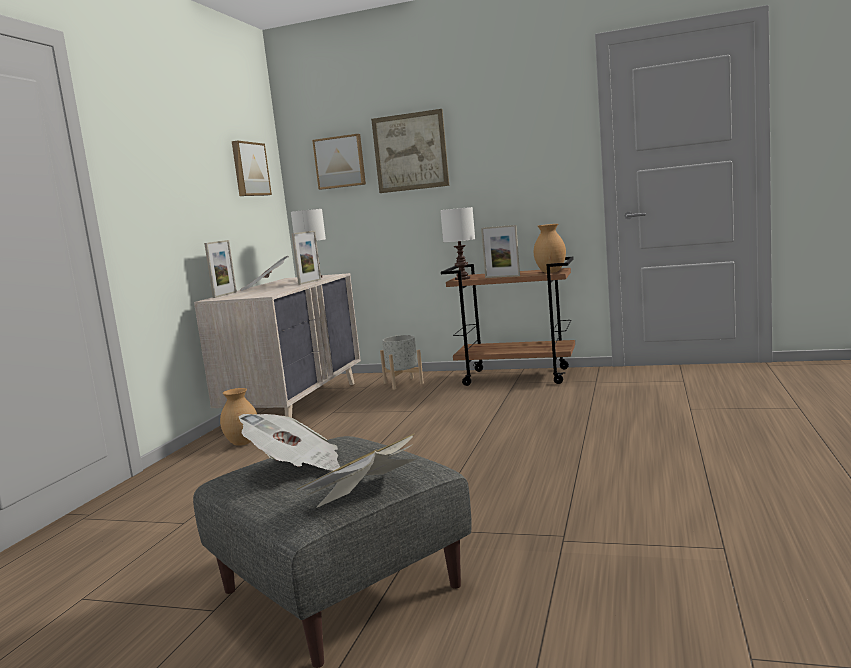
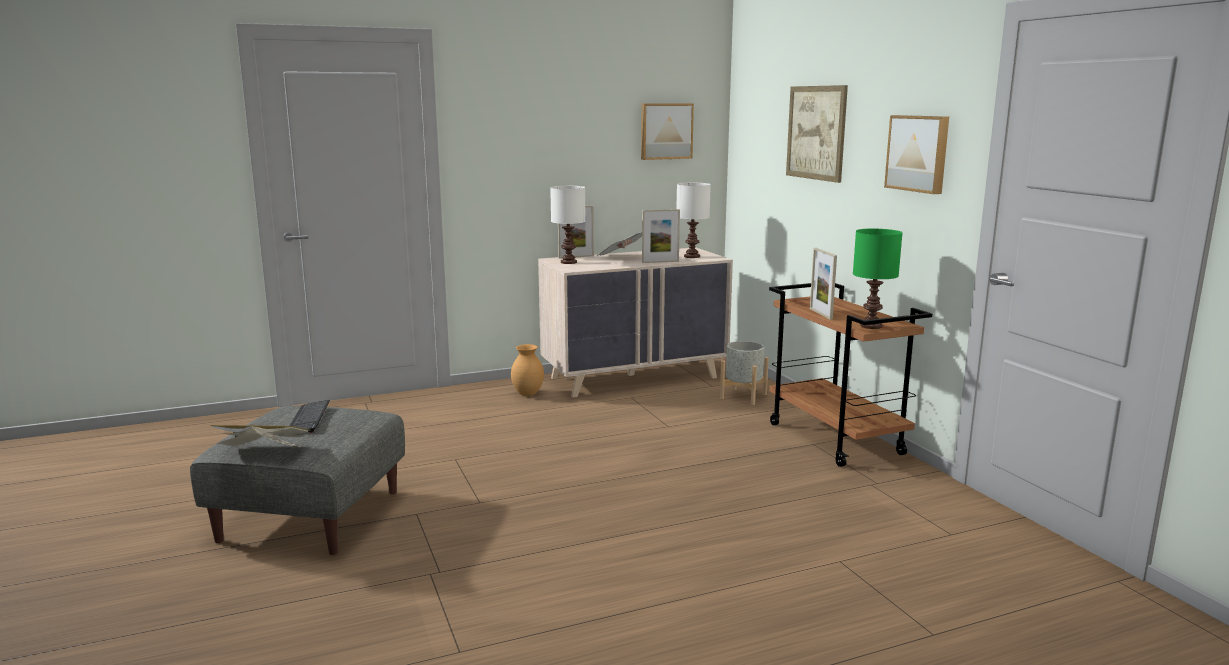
camera: 50 degrees right, 5 degrees up
(296, 467) = (308, 419): newspaper -> keyboard
(340, 162) = (765, 131): picture -> picture (918, 153)
(462, 278) = (797, 301): white table lamp -> white table lamp (569, 262)
(550, 272) = (870, 326): brown vase -> green table lamp

